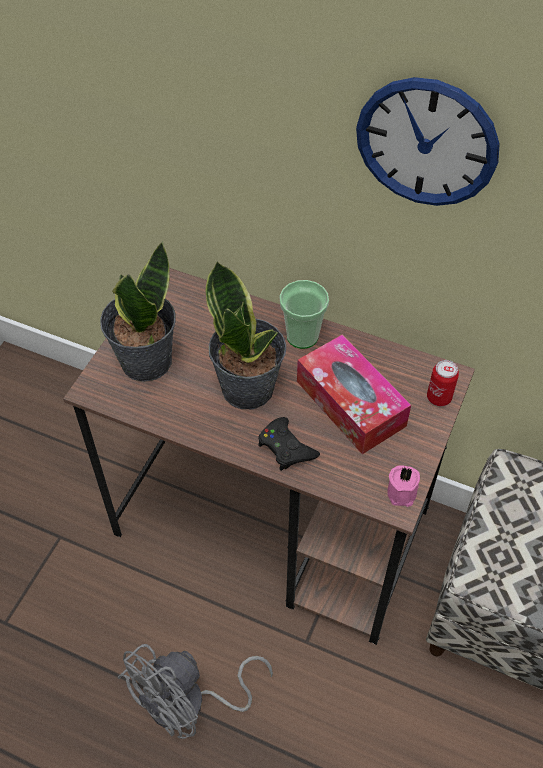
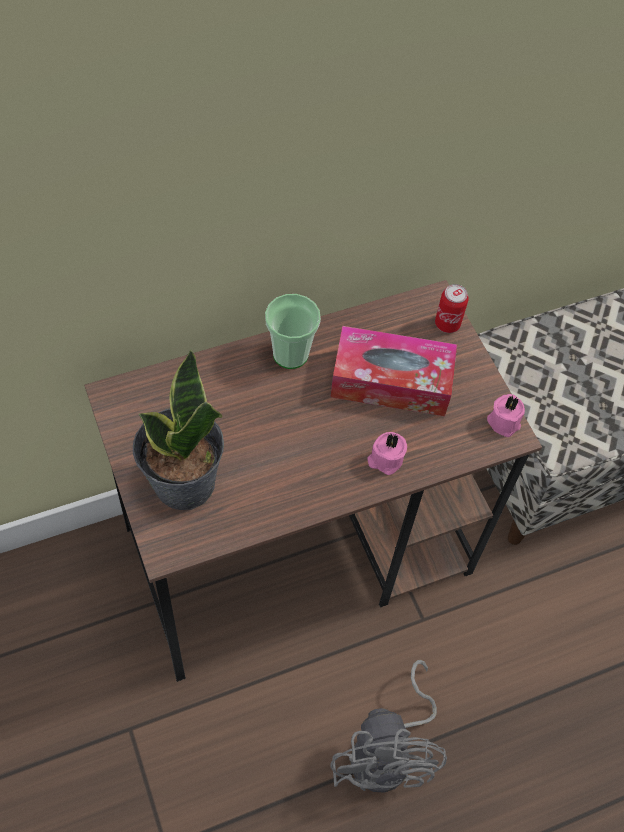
camera: 50 degrees left, 5 degrees up
(248, 387) = (298, 434): potted plant -> none
(286, 448) = (385, 459): black game controller -> pink candle
(426, 143) = (383, 97): wall clock -> none

